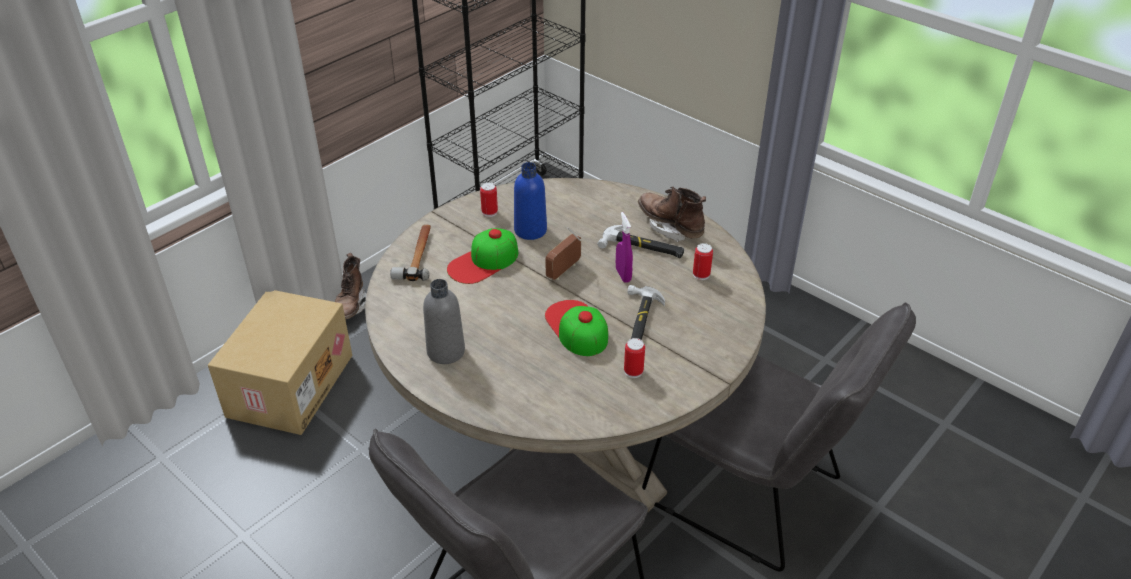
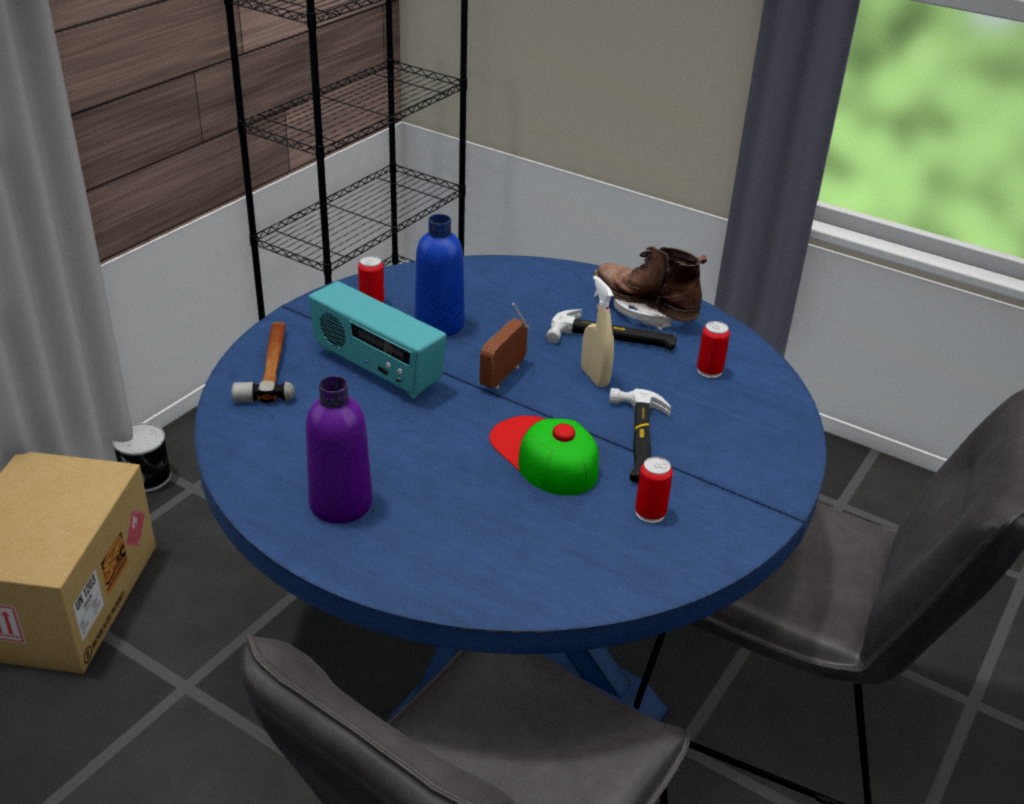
camera: 10 degrees left, 5 degrees down
(351, 306) = (147, 476): brown boot -> can
(446, 351) = (341, 504): grey bottle -> purple bottle
(483, 262) = (376, 370): cap -> radio
(565, 440) = (500, 645): beige dining table -> blue dining table
(623, 275) = (594, 377): purple spray bottle -> beige spray bottle

